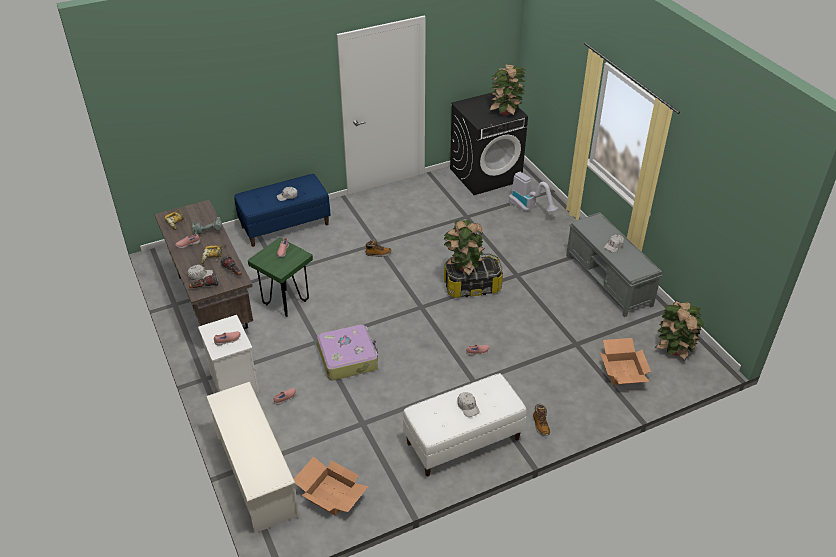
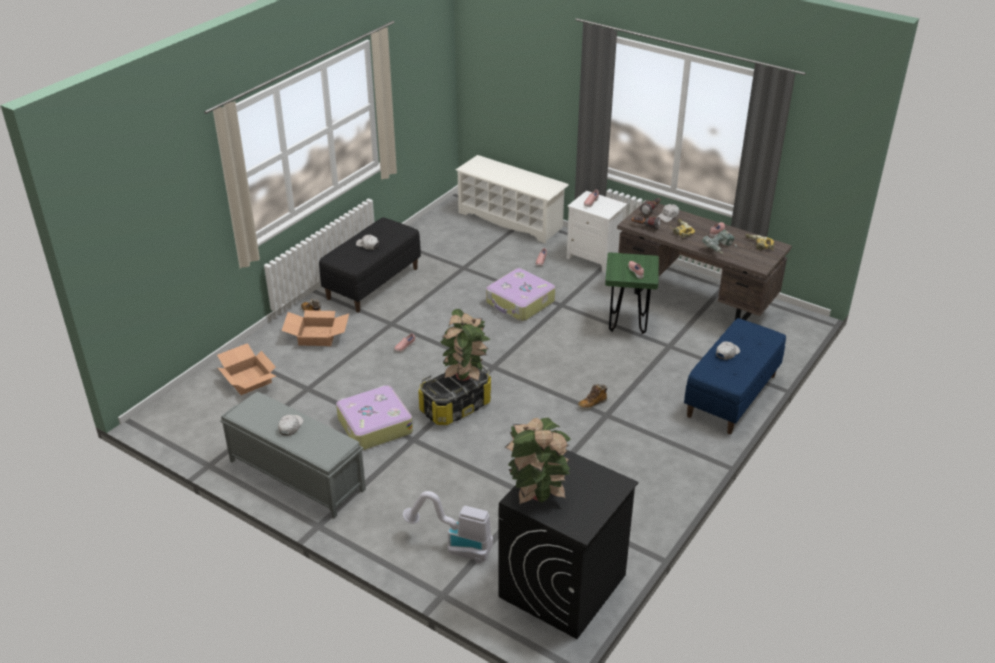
camera: 150 degrees right, 5 degrees down
(332, 494) = (447, 228): cardboard box -> cardboard box (316, 336)
(463, 441) = (373, 283): white bench -> black bench
(538, 295) = (374, 425): none -> suitcase
(674, 349) = (196, 420): potted plant -> none

